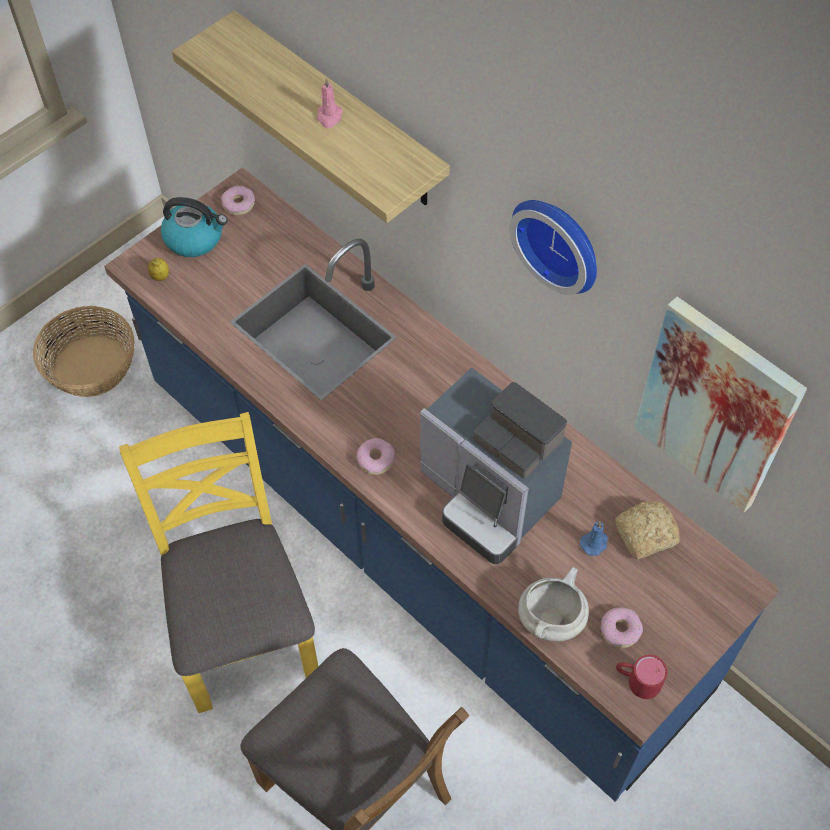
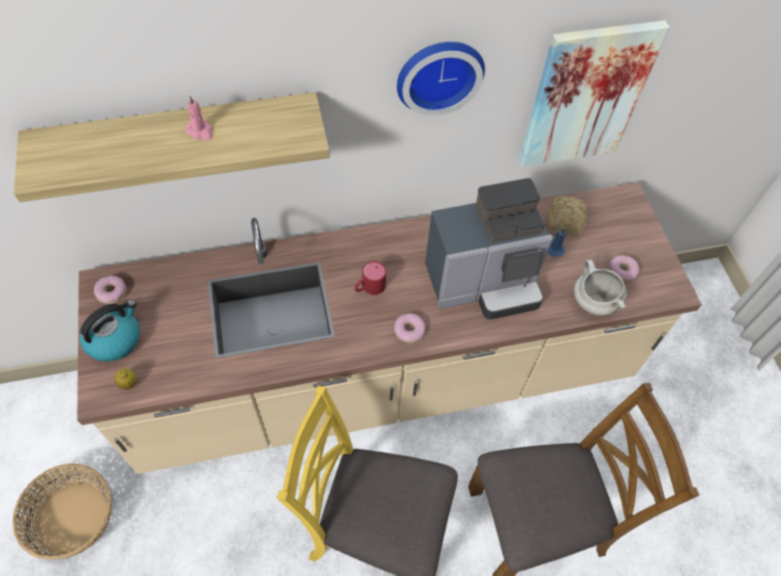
camera: 60 degrees left, 0 degrees up
(416, 535) = (385, 379): blue counter -> beige counter
(637, 680) = (660, 283): red mug -> red mug (369, 287)

